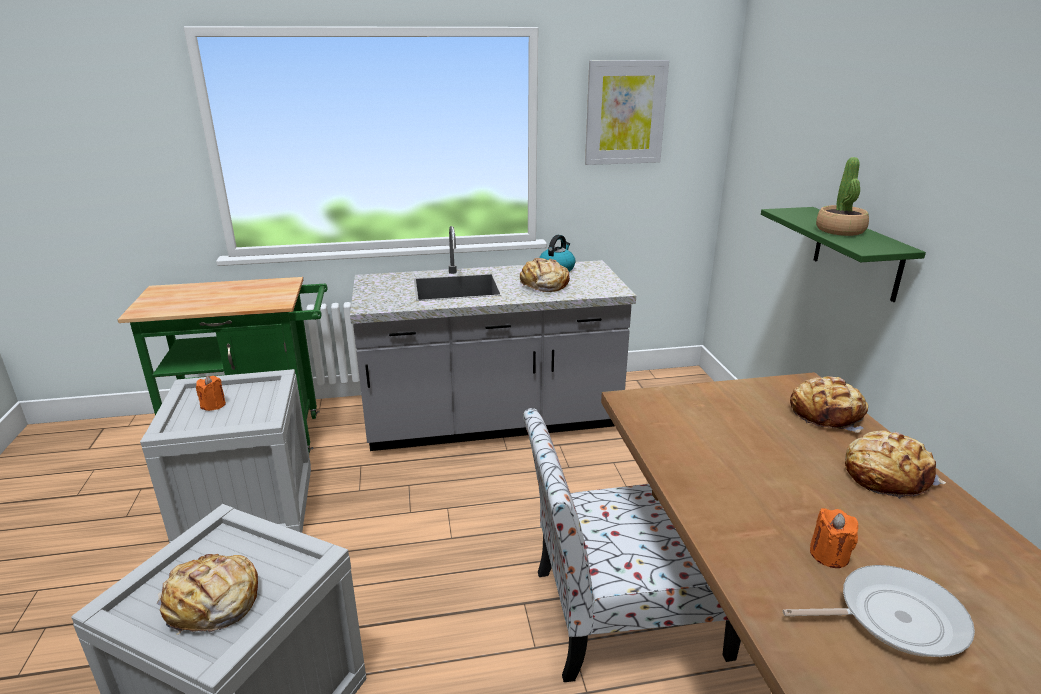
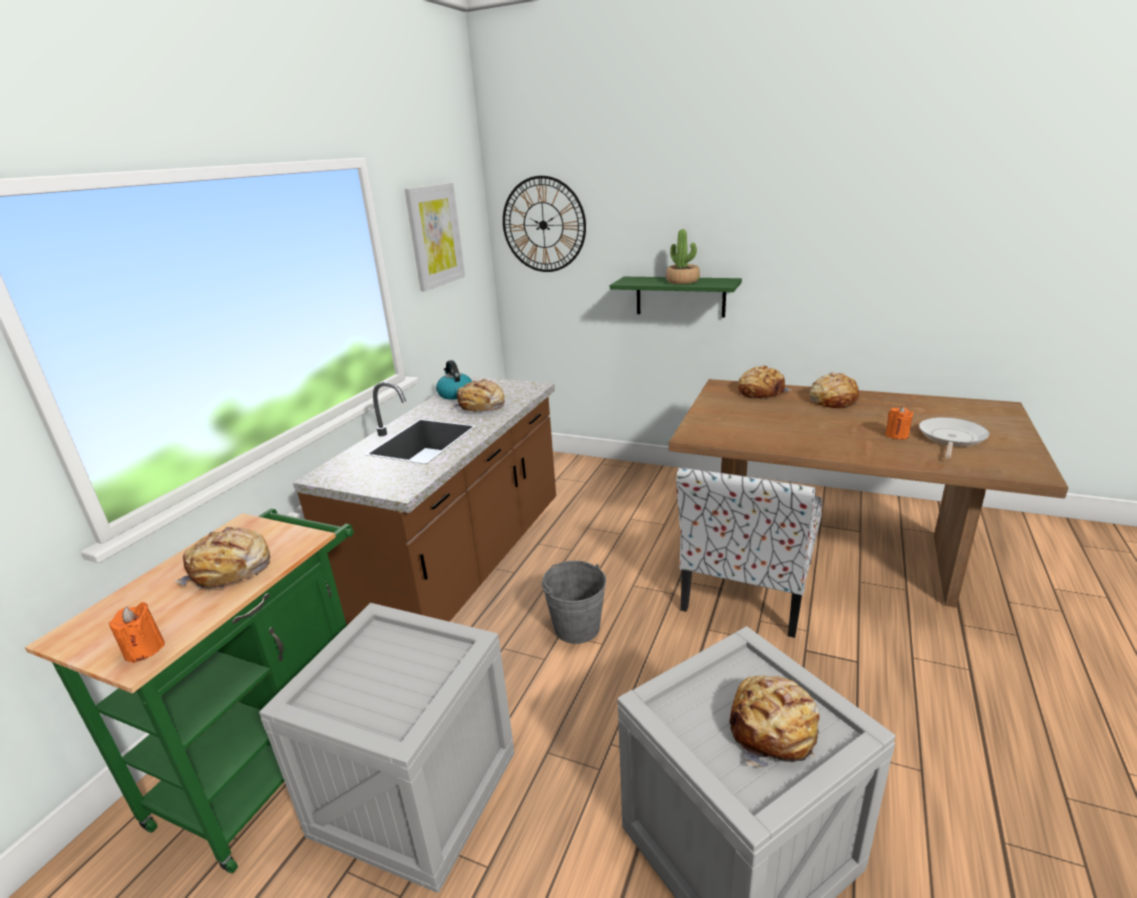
camera: 55 degrees left, 0 degrees up
(213, 405) = (370, 686): orange candle -> orange candle (144, 649)
(233, 298) = (231, 570): none -> bread
(461, 514) = (577, 627): none -> grey bucket
(492, 422) = (465, 566): grey counter -> brown counter
(766, 123) = (543, 225): none -> wall clock

